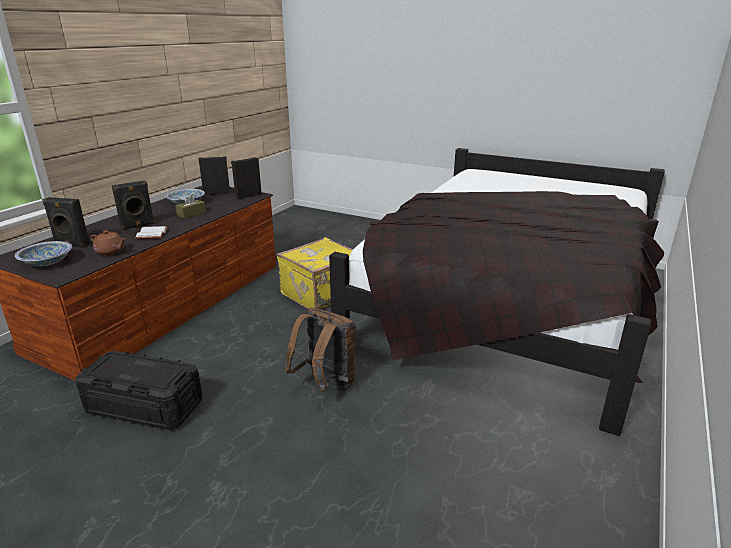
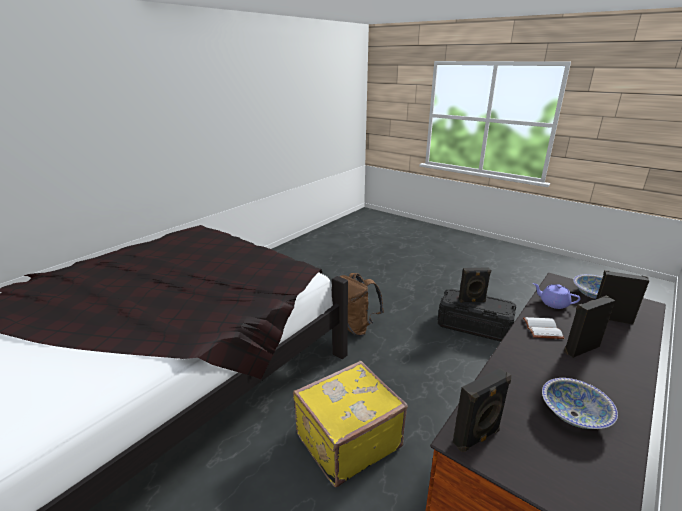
camera: 170 degrees left, 0 degrees up
(111, 252) = (553, 303): brown teapot -> purple teapot
(191, 214) = (534, 374): brown tissue box -> none
(217, 193) = (551, 462): black speaker -> black speaker (472, 301)

